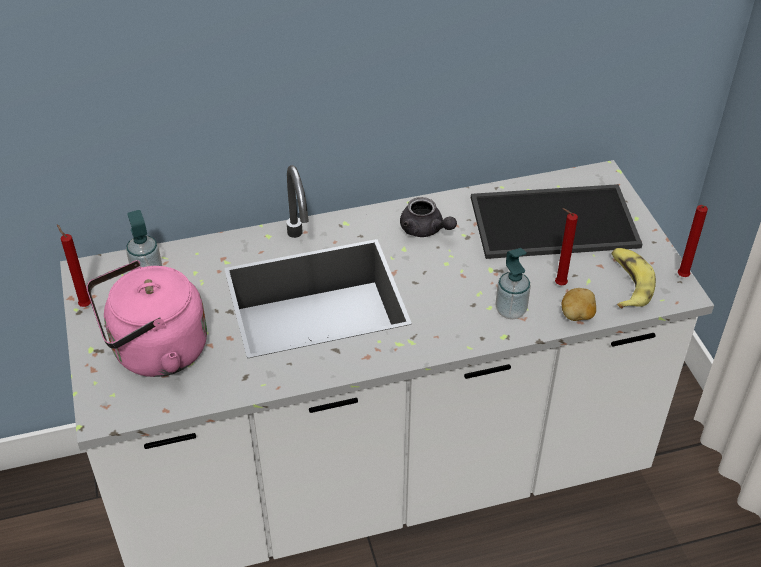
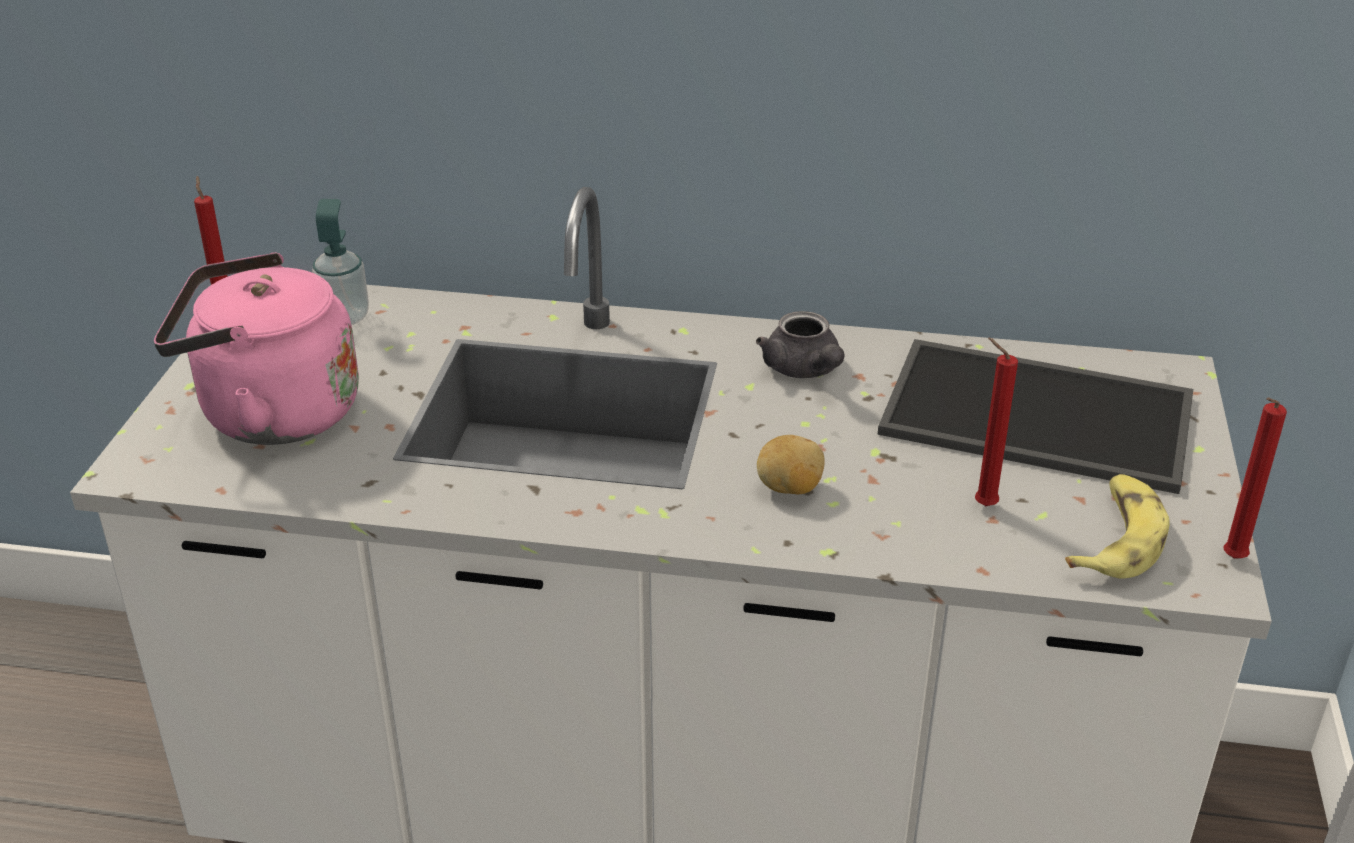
camera: 25 degrees right, 10 degrees down
(510, 310) = (867, 518): soap dispenser -> none
(577, 316) = (984, 560): potato -> potato (789, 488)

